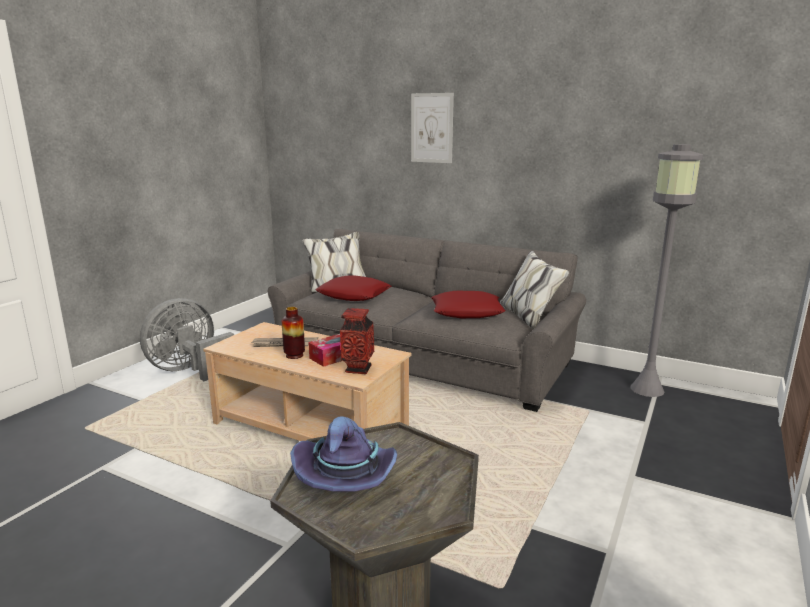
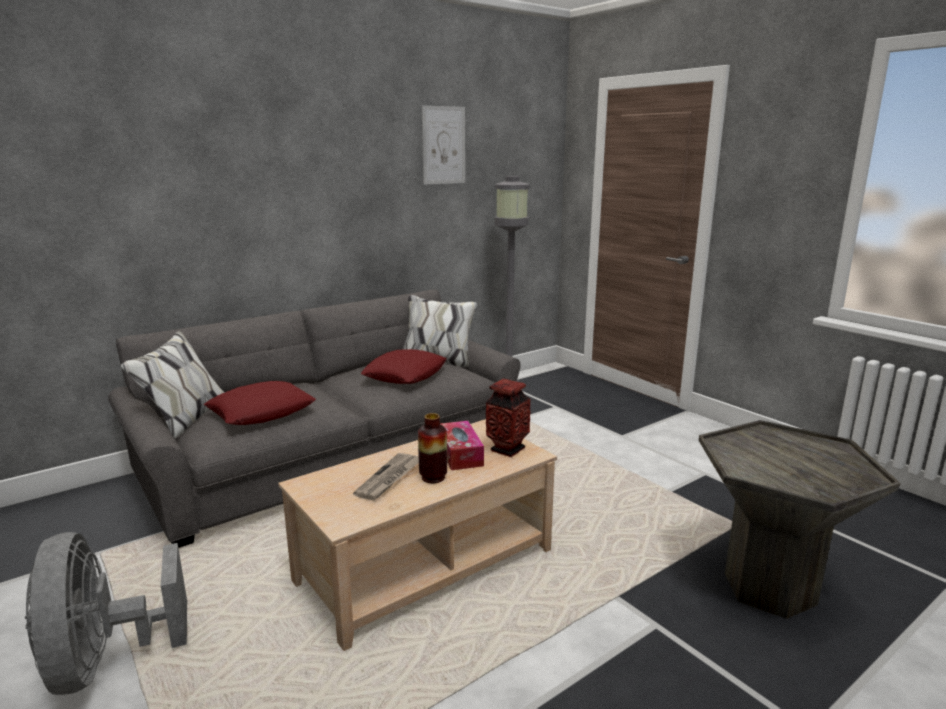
camera: 65 degrees left, 0 degrees up
(346, 476) = (785, 472): purple hat -> none
(432, 128) = (245, 170): picture -> picture (443, 145)

